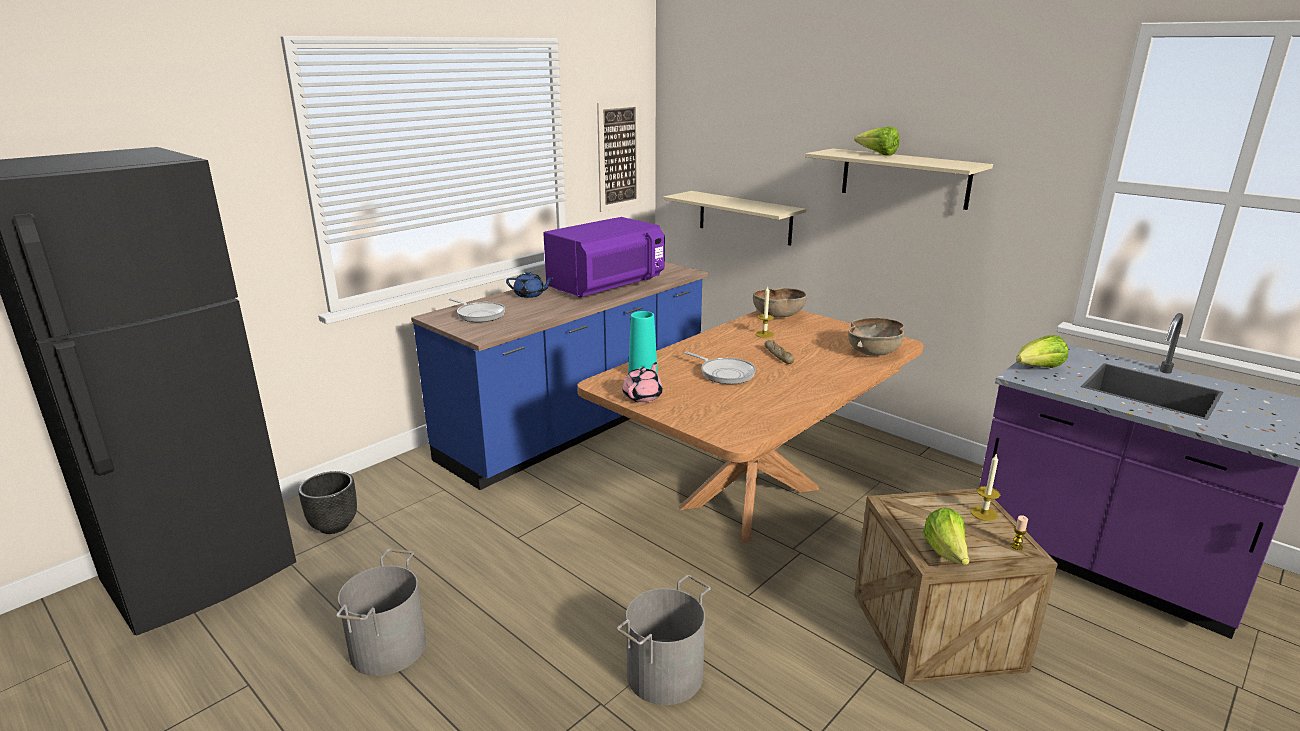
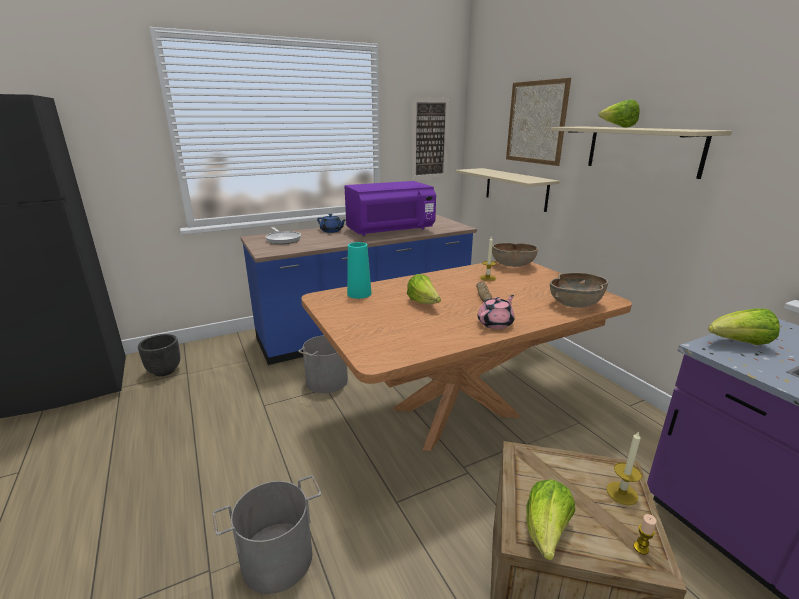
camera: 20 degrees right, 0 degrees up
(389, 648) = (116, 470): grey bucket -> grey bucket (327, 381)
(643, 396) = (339, 311): pink teapot -> pink teapot (495, 323)
(725, 373) = (423, 303): frying pan -> lettuce
(768, 138) = (536, 121): none -> picture

